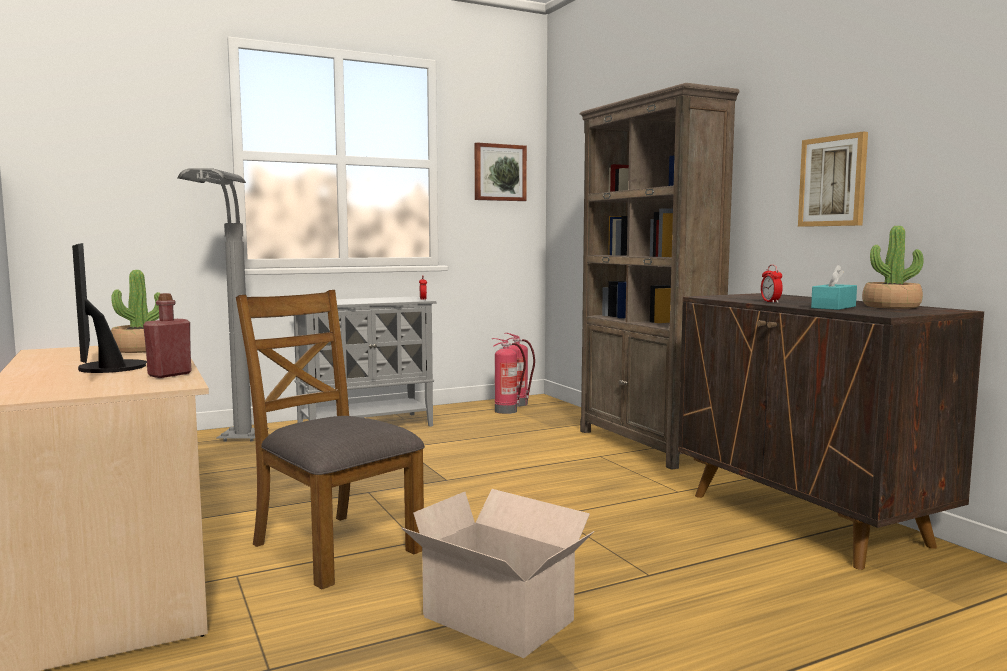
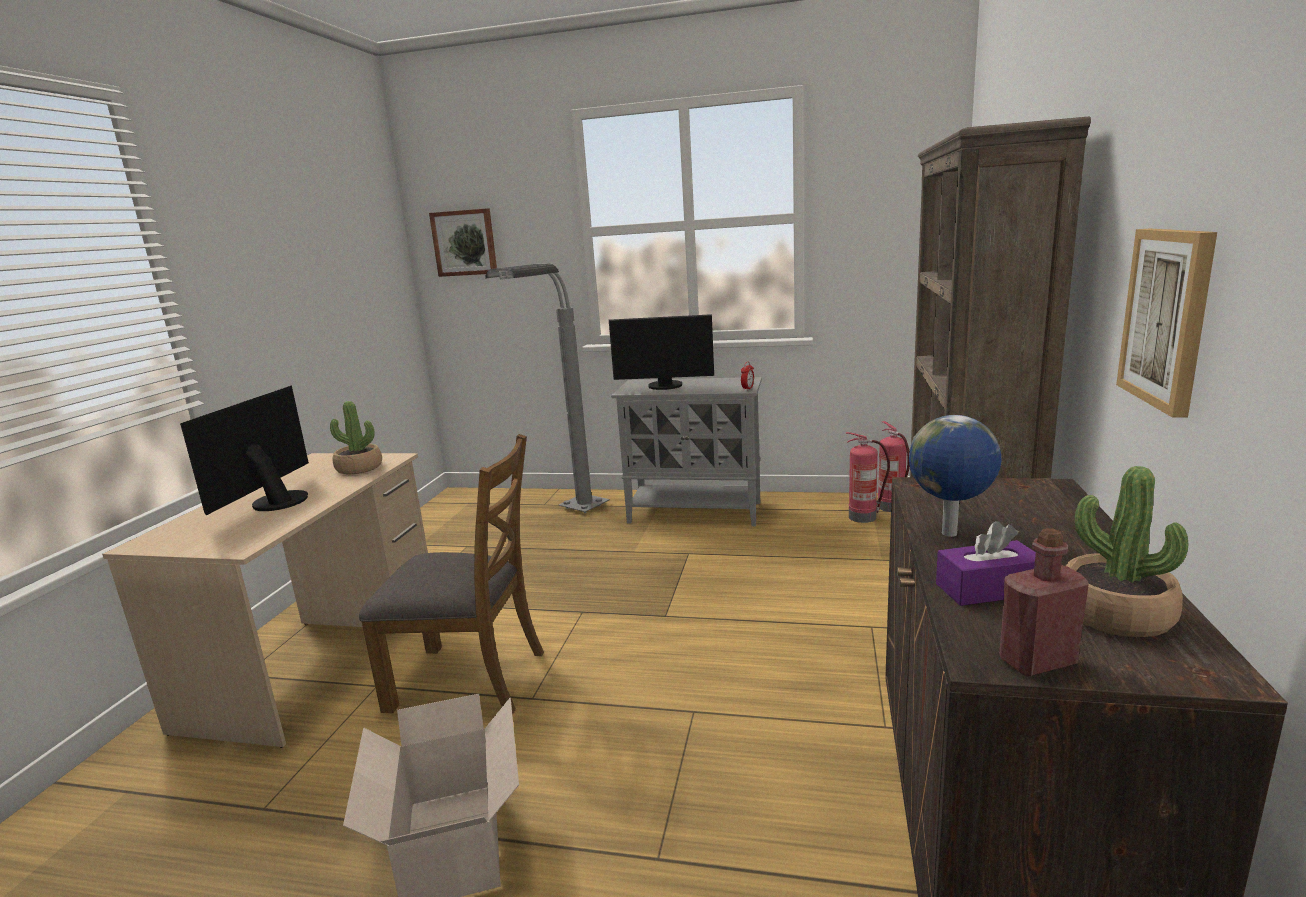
camera: 40 degrees right, 10 degrees up
(169, 374) = (275, 526): red bottle -> red bottle (1037, 662)
(334, 547) = (469, 679): brown chair -> brown chair turned 105 degrees clockwise
(342, 301) = (665, 386): none -> monitor
(499, 172) = (891, 218): picture -> picture (464, 243)
(770, 302) = (950, 534): alarm clock -> globe
(833, 307) = (988, 589): turquoise tissue box -> purple tissue box

